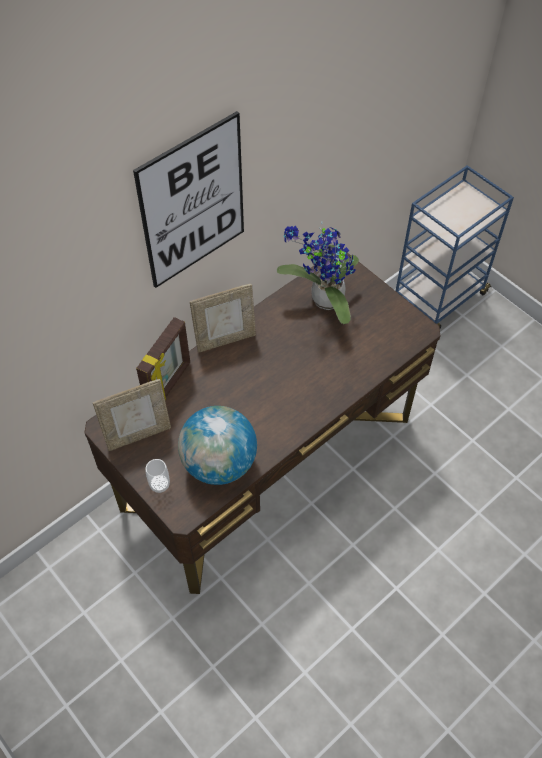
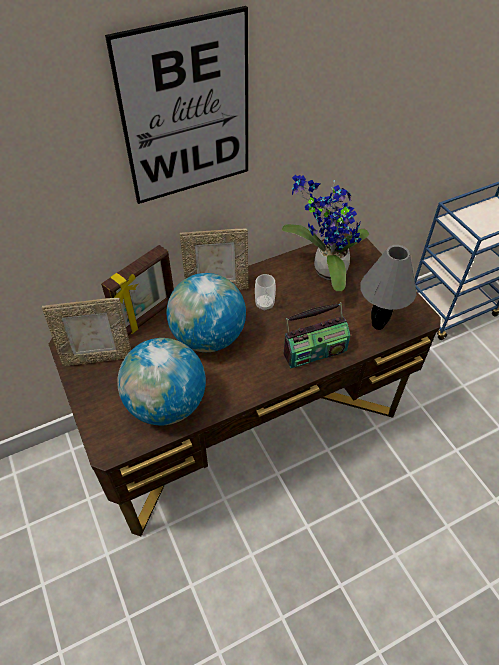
camera: 15 degrees right, 5 degrees down
(159, 485) = (98, 411): cup -> cup (264, 304)
(234, 392) = (208, 337): none -> globe
(335, 384) = (314, 351): none -> radio
(385, 345) = (377, 324): none -> grey table lamp

